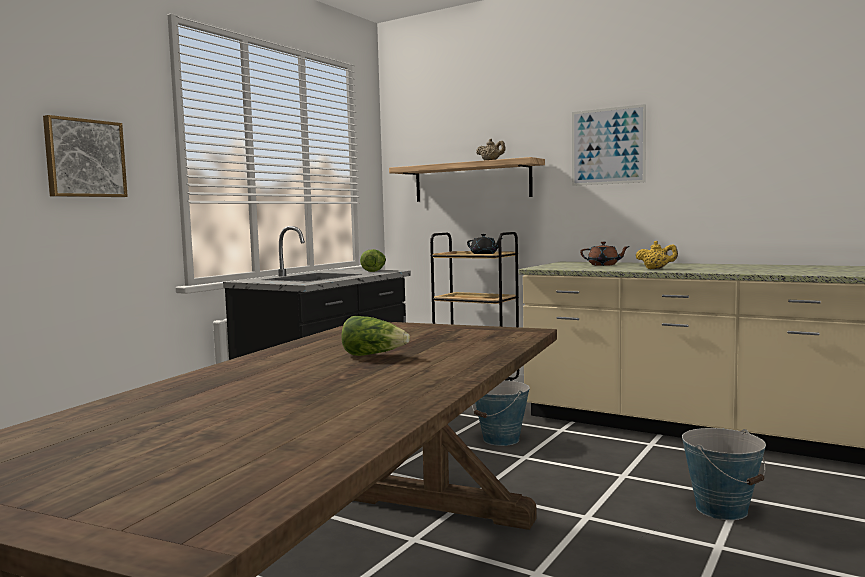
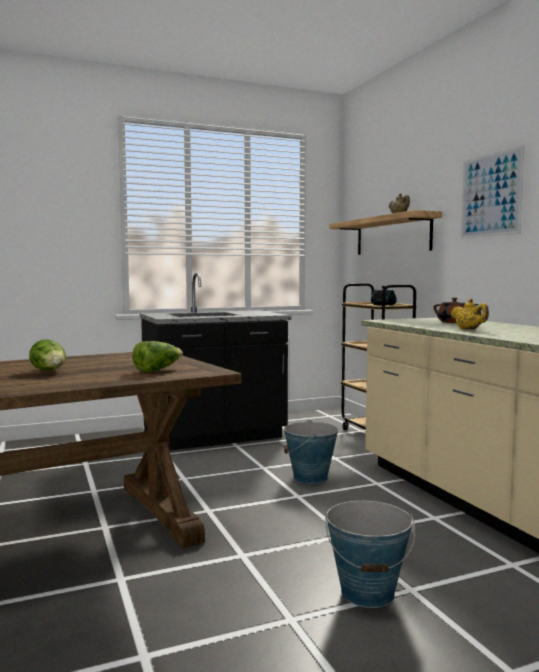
camera: 35 degrees right, 0 degrees up
(84, 158) = (44, 223): picture -> none
(374, 271) = (266, 313): lettuce -> lettuce (157, 370)

